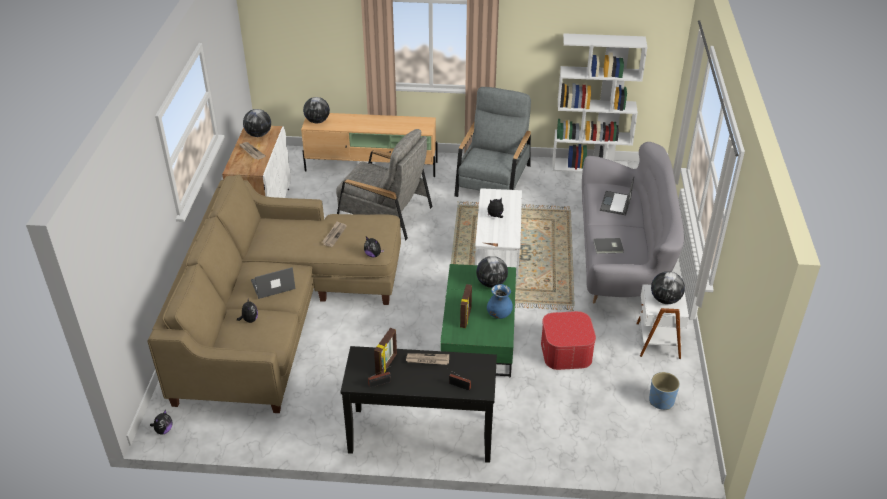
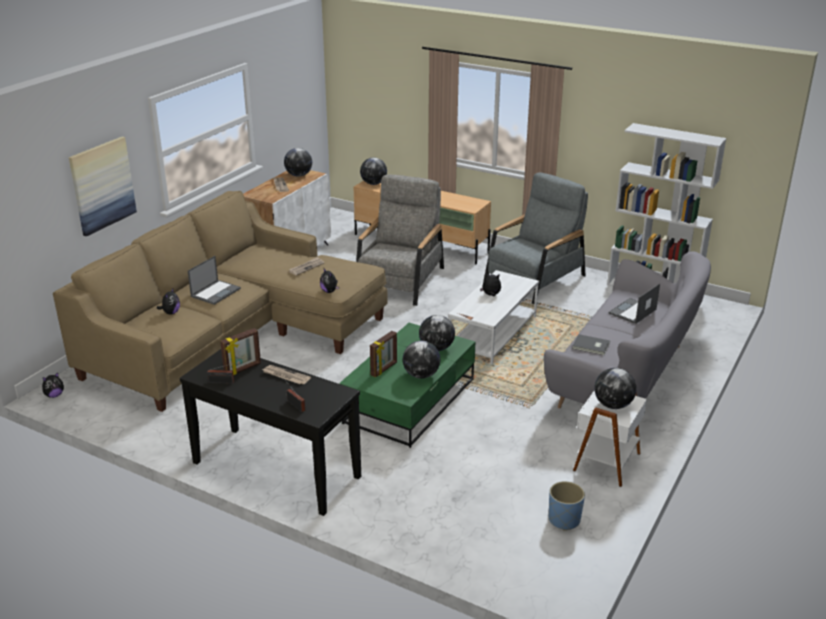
camera: 25 degrees right, 10 degrees down
(145, 217) = (102, 185): none -> picture
(272, 285) = (216, 292): laptop -> laptop turned 120 degrees clockwise
(384, 213) = (400, 281): grey armchair -> grey armchair turned 120 degrees counterclockwise
(499, 314) = (421, 375): blue vase -> globe
(566, 351) = (490, 442): ottoman -> none

